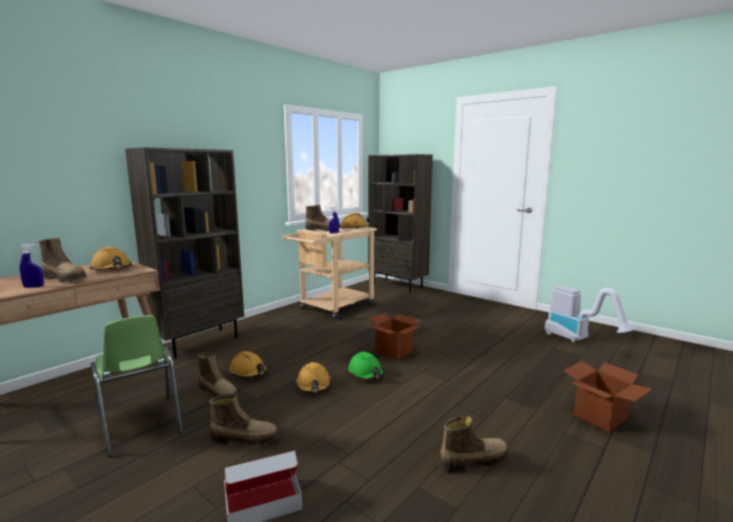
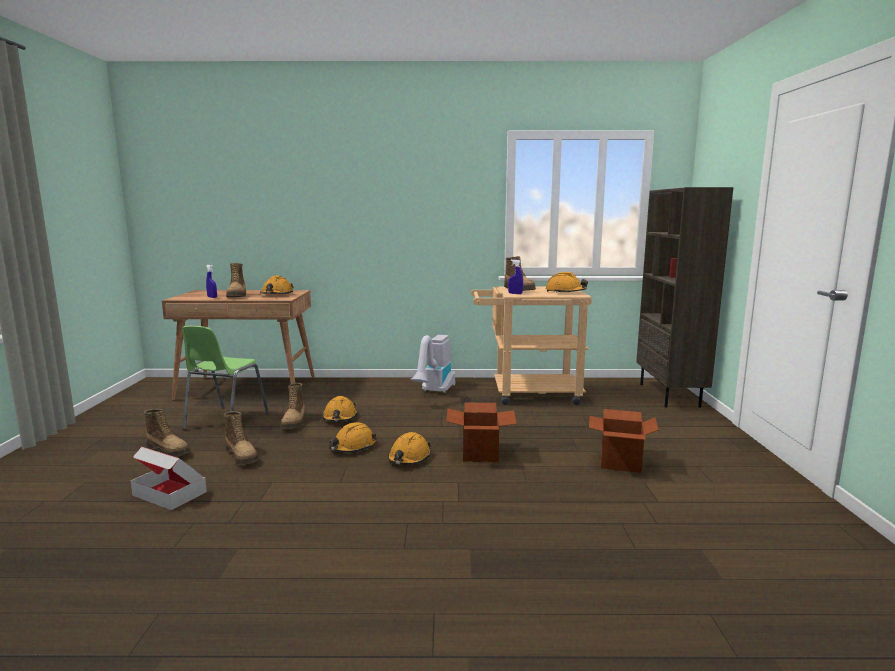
camera: 50 degrees right, 0 degrees up
(199, 342) = (362, 384): brown bookcase -> none
(366, 373) = (409, 458): green hard hat -> orange hard hat
(473, 460) = (306, 564): boot -> boot (169, 451)
(579, 340) = (788, 565): vacuum cleaner -> vacuum cleaner (434, 392)
(600, 416) = (522, 637): cardboard box -> cardboard box (620, 462)

